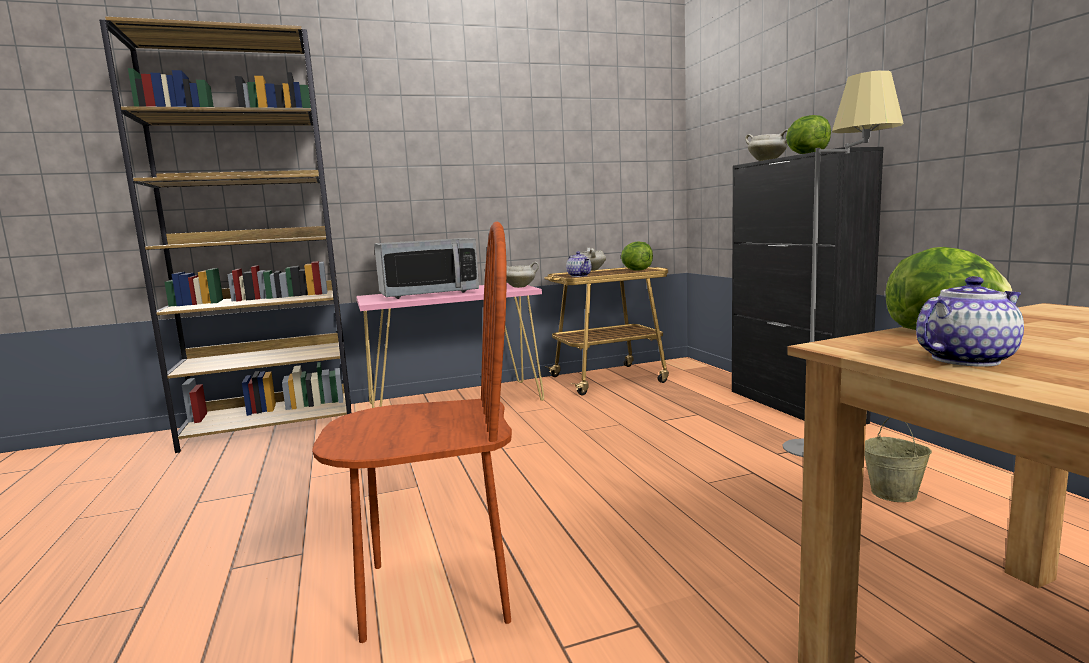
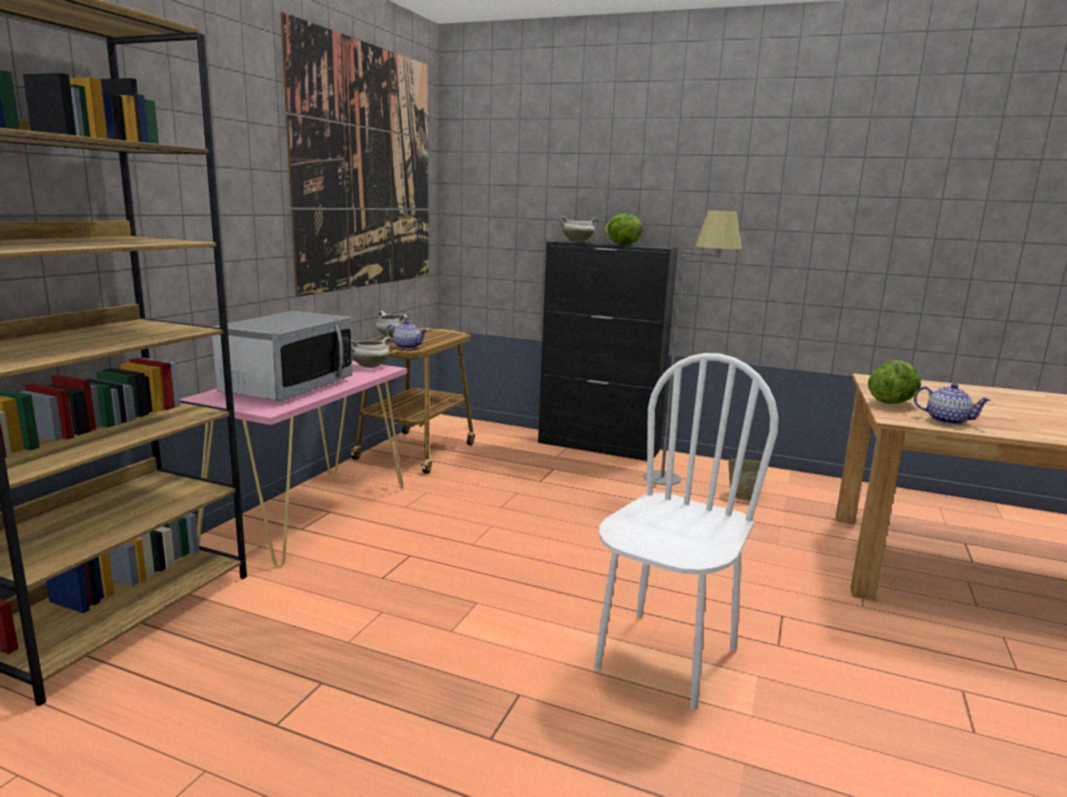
camera: 50 degrees left, 5 degrees up
(437, 590) = (665, 658): brown chair -> white chair
(575, 122) = (367, 169): none -> picture
(636, 270) = (444, 336): lettuce -> none
(965, 359) = (947, 420): teapot -> teapot turned 105 degrees clockwise

